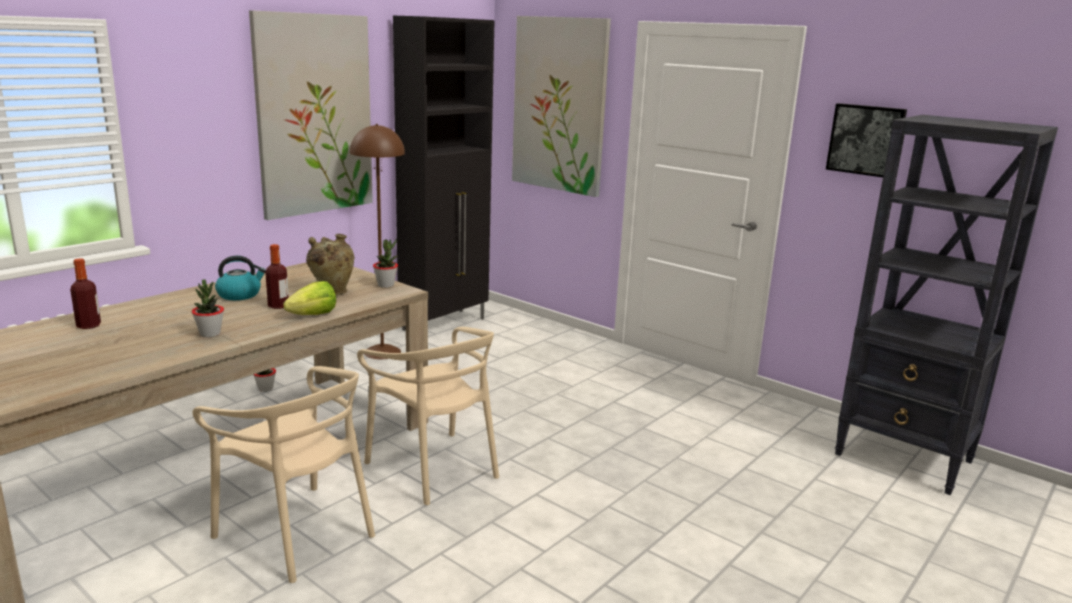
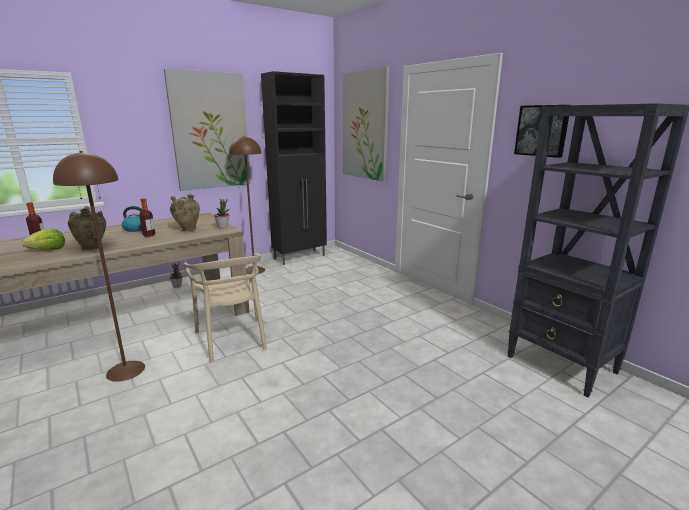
camera: 15 degrees right, 0 degrees up
(210, 334) = (92, 248): potted plant -> beige vase
(297, 533) = (125, 370): beige chair -> brown floor lamp
(313, 315) = (161, 240): lettuce -> lettuce (48, 250)

